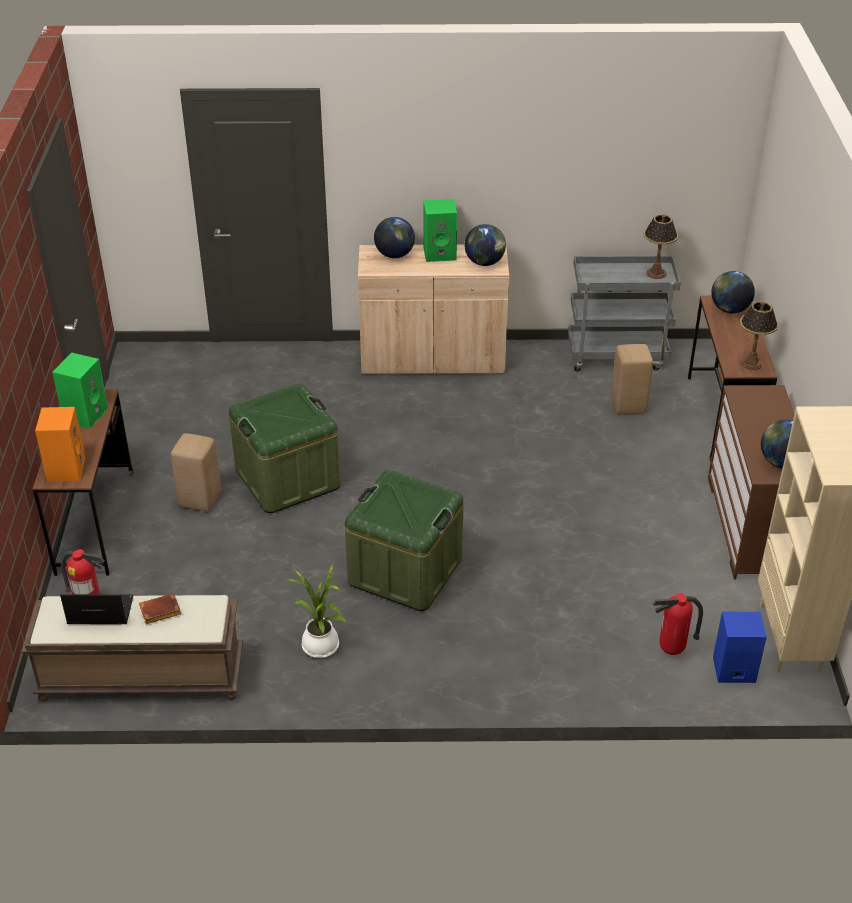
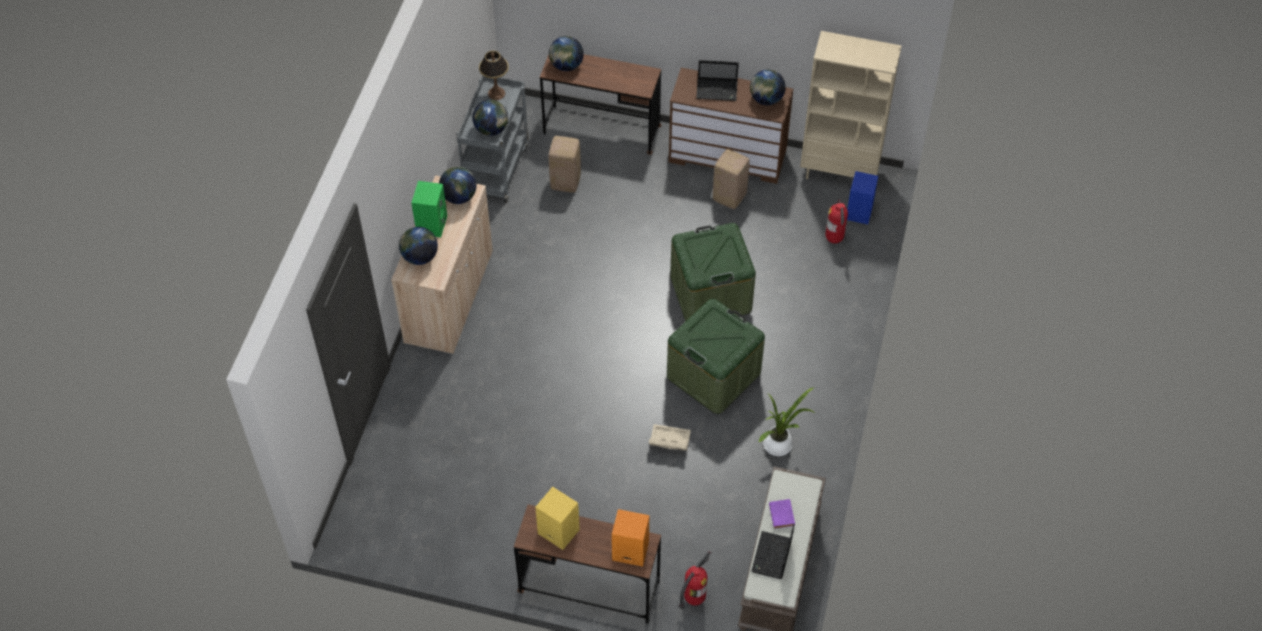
camera: 75 degrees left, 15 degrees up
(85, 414) = (557, 531): green speaker -> yellow speaker
(159, 612) = (783, 516): brown book -> purple book
(200, 500) = (585, 503): beige stool -> beige stool (730, 197)
(287, 478) = (578, 435): green storage box -> green storage box (710, 294)
(298, 549) = (668, 441): none -> beige storage box
(603, 279) = (491, 129): none -> globe
(751, 363) = (640, 77): table lamp -> none
(767, 419) = (717, 90): none -> laptop

